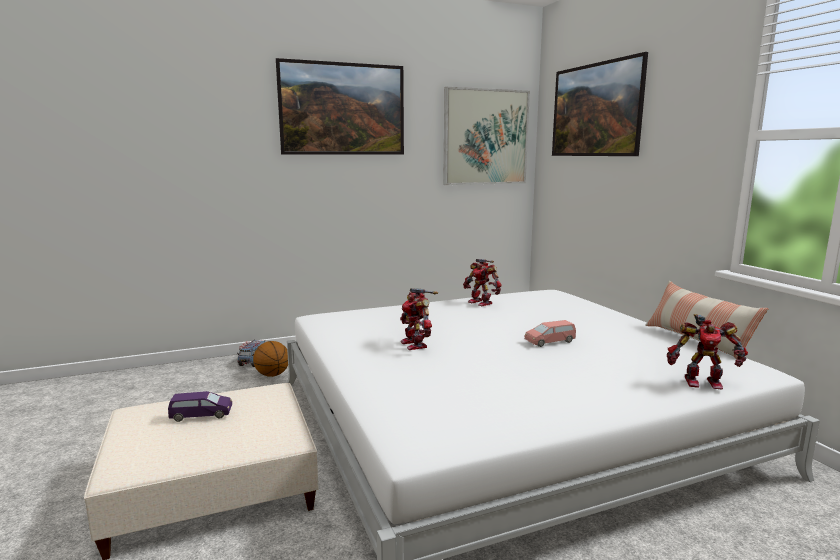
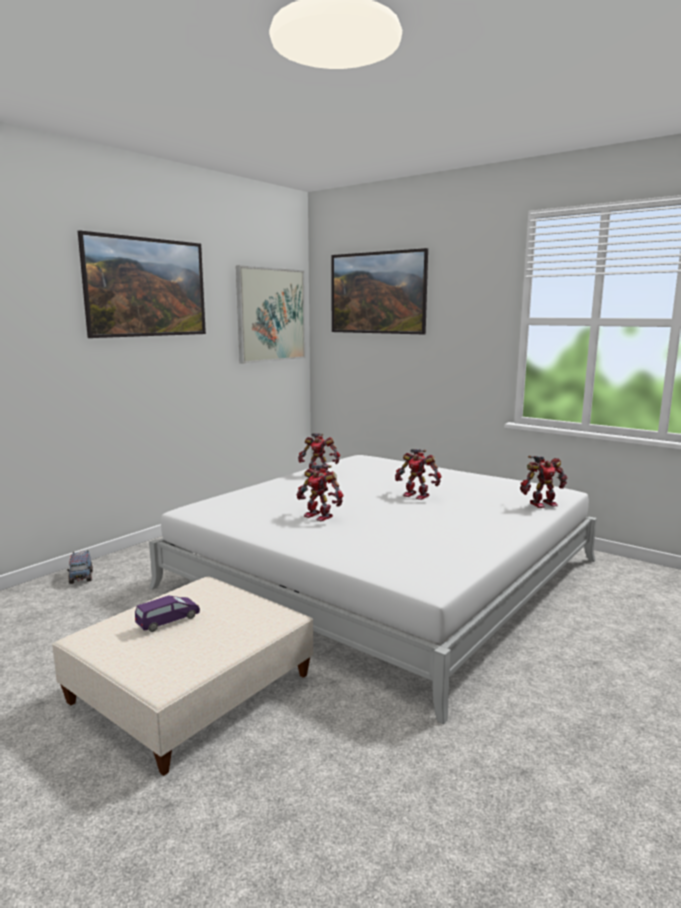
camera: 30 degrees left, 0 degrees up
(272, 375) = (121, 584): basketball -> none
(550, 341) = (417, 495): pink toy car -> toy robot
(697, 340) = (506, 477): pillow -> none

